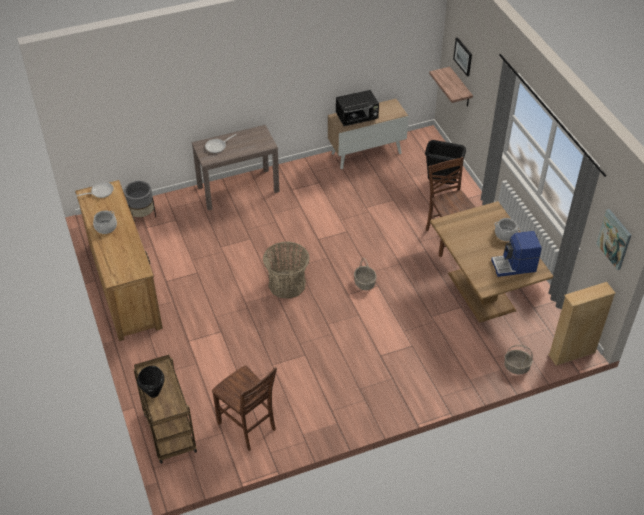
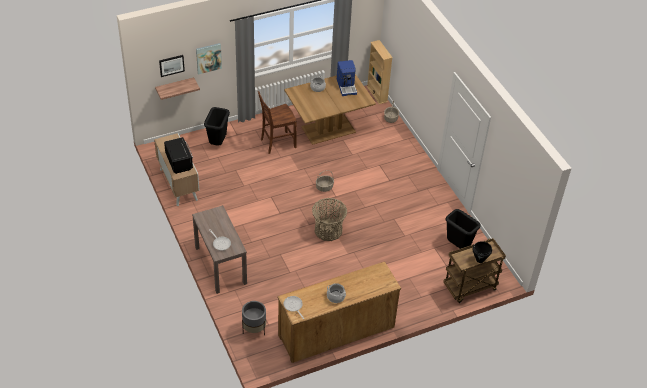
camera: 95 degrees left, 0 degrees up
(248, 427) = (458, 246): brown chair -> black trash can
(614, 239) = (366, 17): picture -> picture (208, 58)

